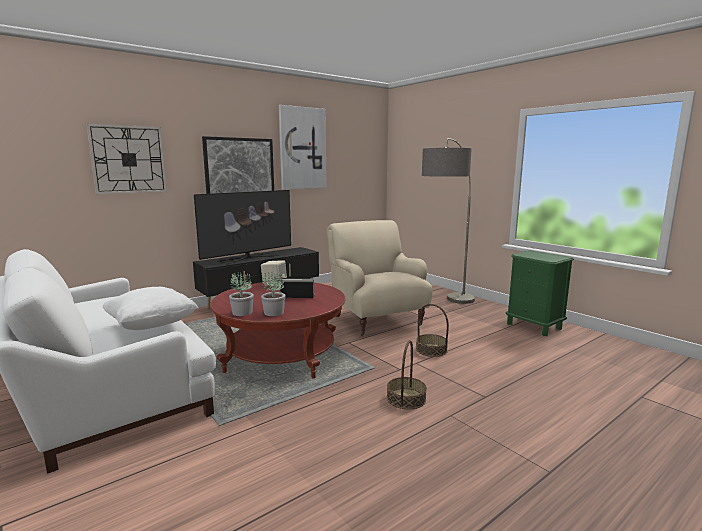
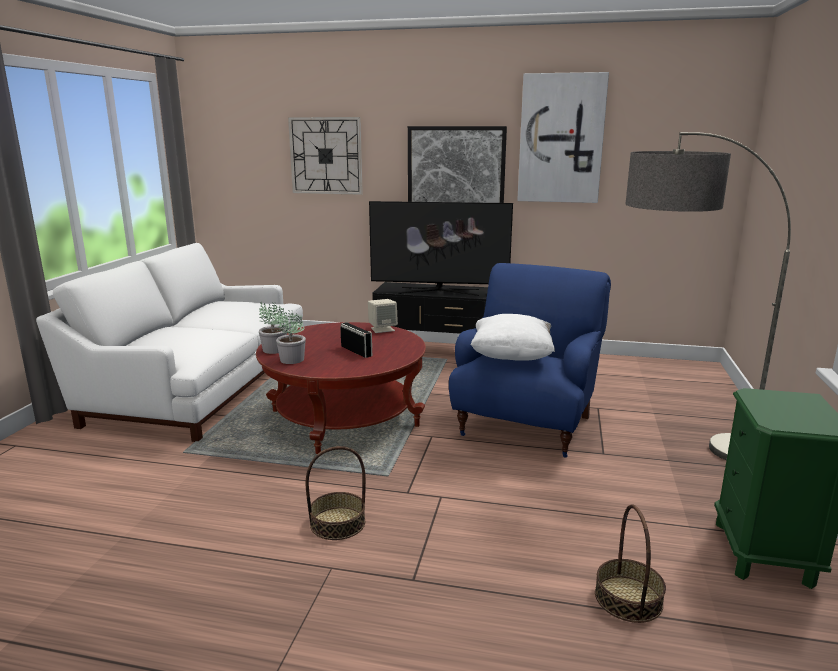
camera: 50 degrees right, 5 degrees up
(152, 326) = (199, 337): white pillow -> white pillow (511, 357)
(377, 320) = (527, 425): beige armchair -> blue armchair
(431, 350) = (497, 493): basket -> basket (628, 598)

